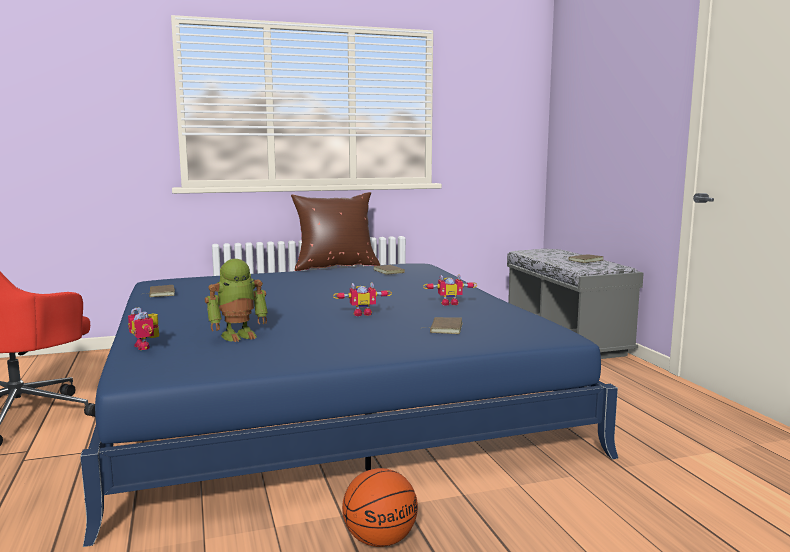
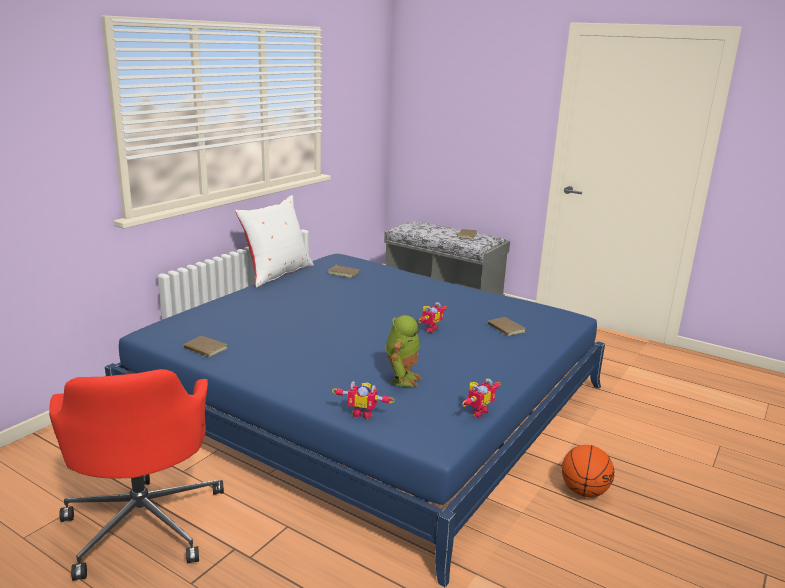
camera: 40 degrees left, 10 degrees up
(335, 266) = (277, 273): brown pillow -> white pillow
(449, 303) = (453, 301): toy robot -> toy robot (477, 411)

